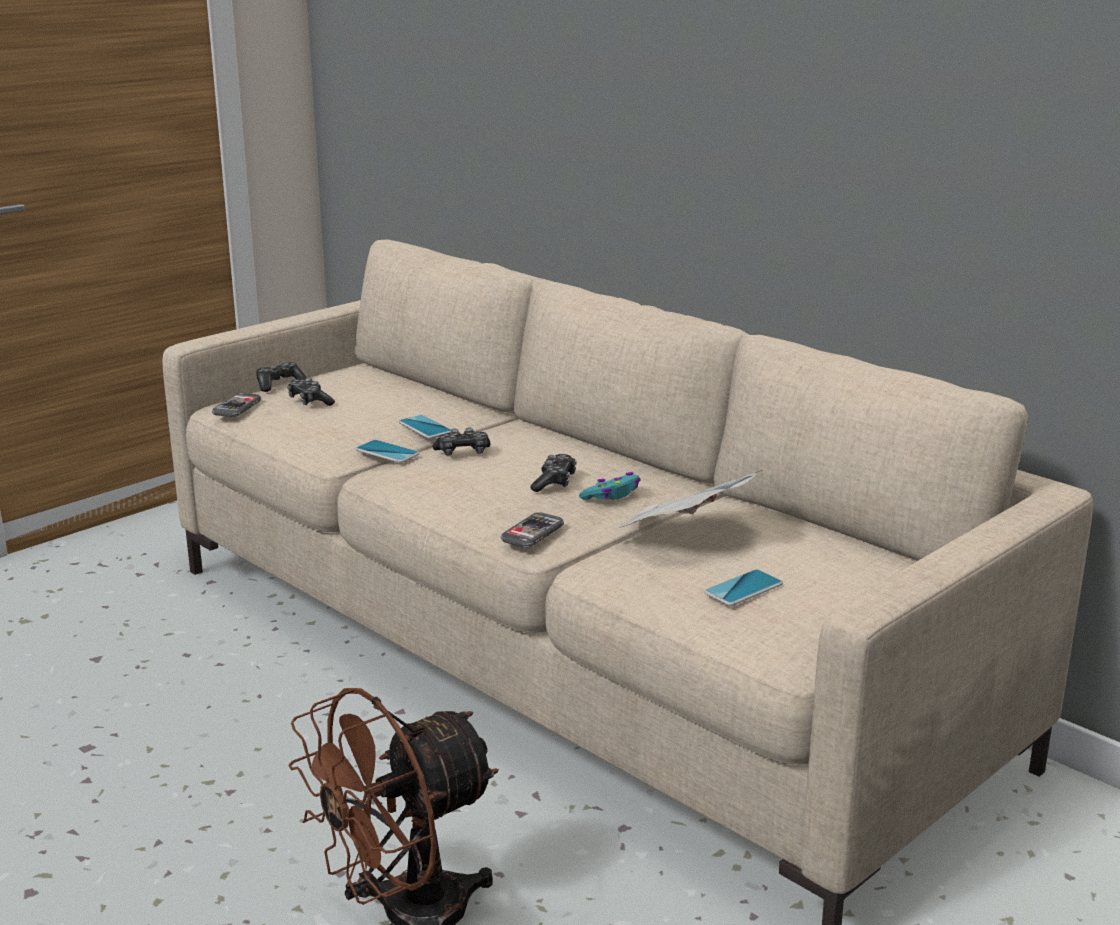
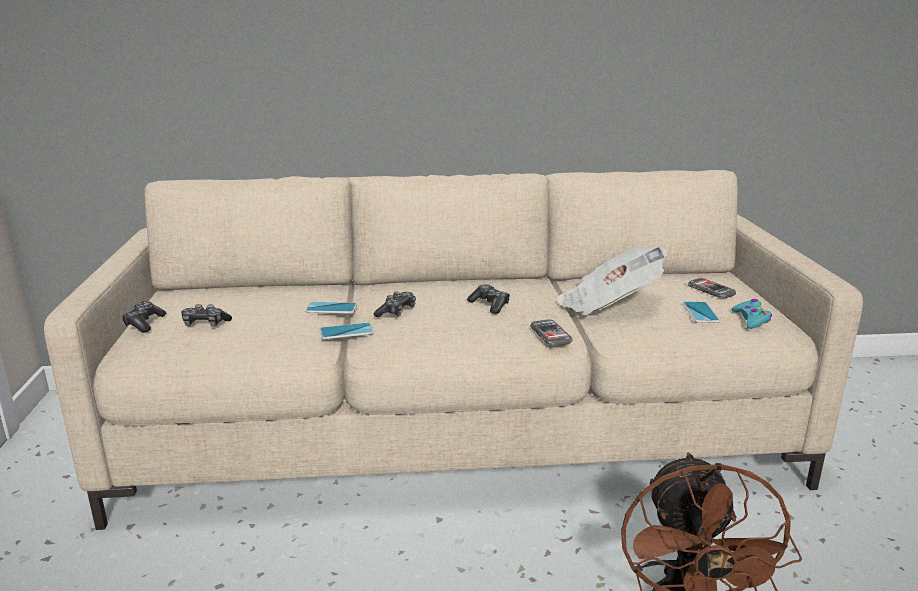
camera: 50 degrees left, 0 degrees up
(237, 407) = (151, 350): phone -> phone (711, 290)
(612, 495) = (531, 299): turquoise game controller -> turquoise game controller (751, 319)

